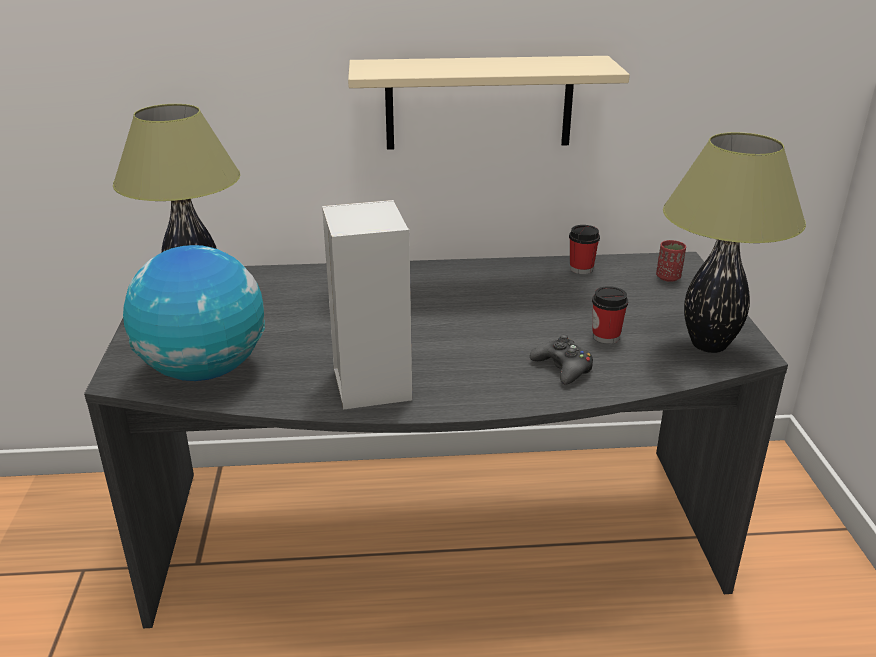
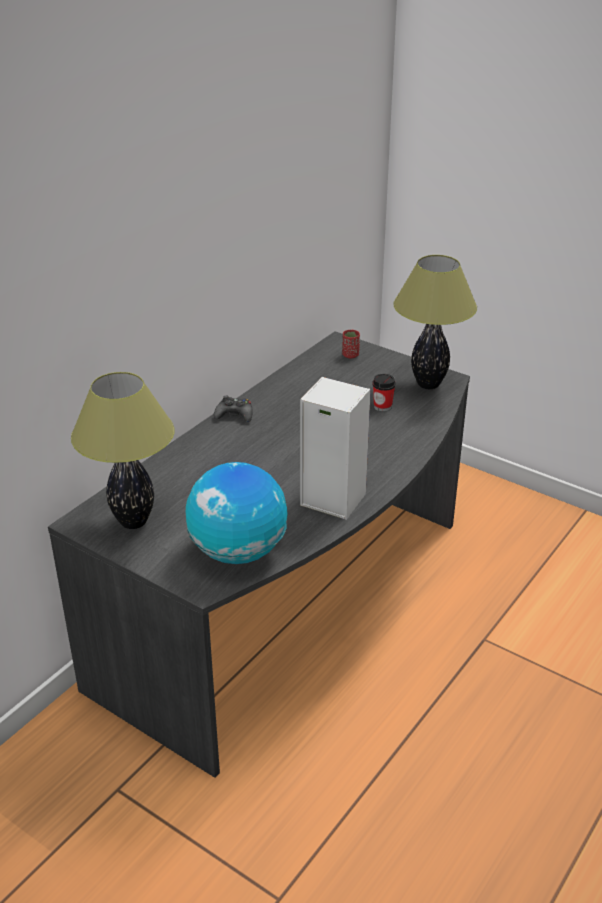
camera: 50 degrees left, 5 degrees up
(479, 103) = (224, 287): beige shelf -> none
(563, 368) = (395, 434): black game controller -> black game controller (234, 415)
(581, 269) = (302, 373): cup -> none

